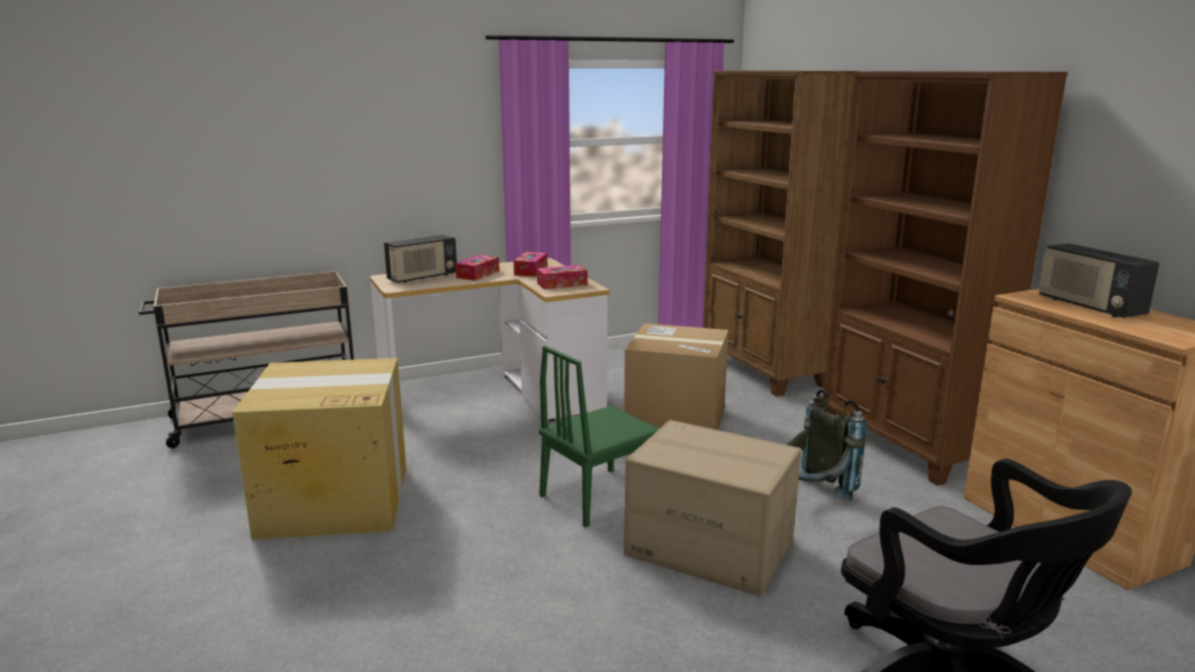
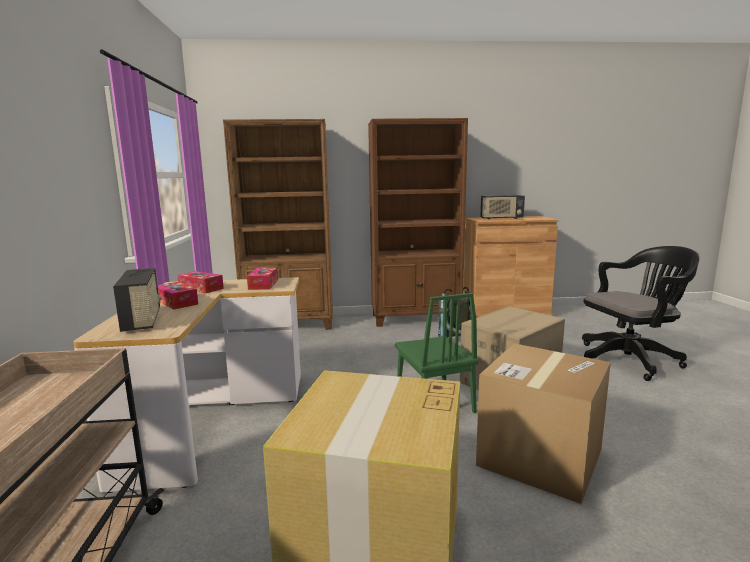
camera: 70 degrees left, 5 degrees down
(675, 421) = (339, 359): cardboard box -> cardboard box (540, 457)

